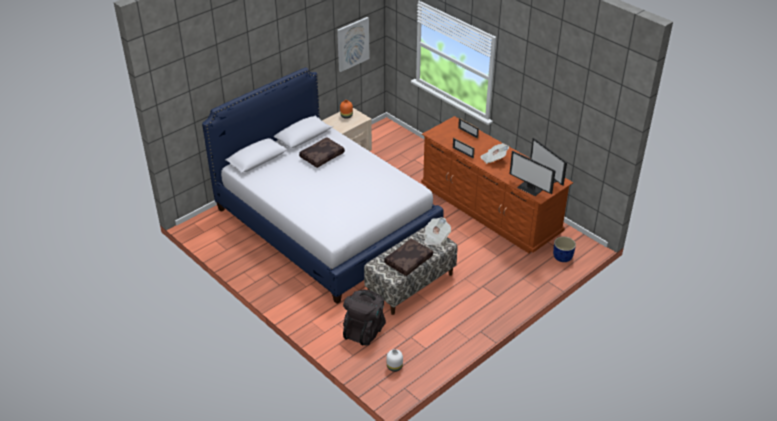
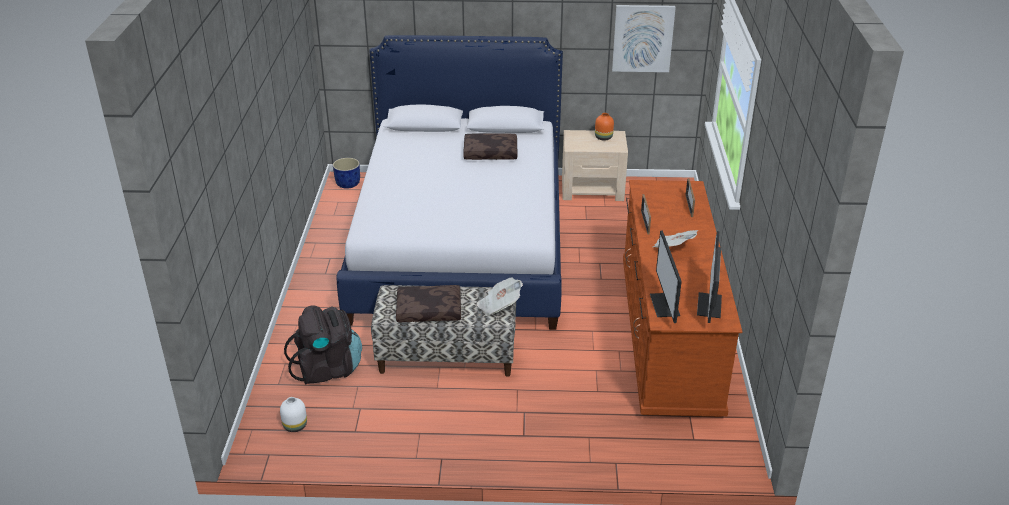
camera: 45 degrees right, 5 degrees down
(563, 257) = (682, 449): blue planter -> blue planter (348, 184)

